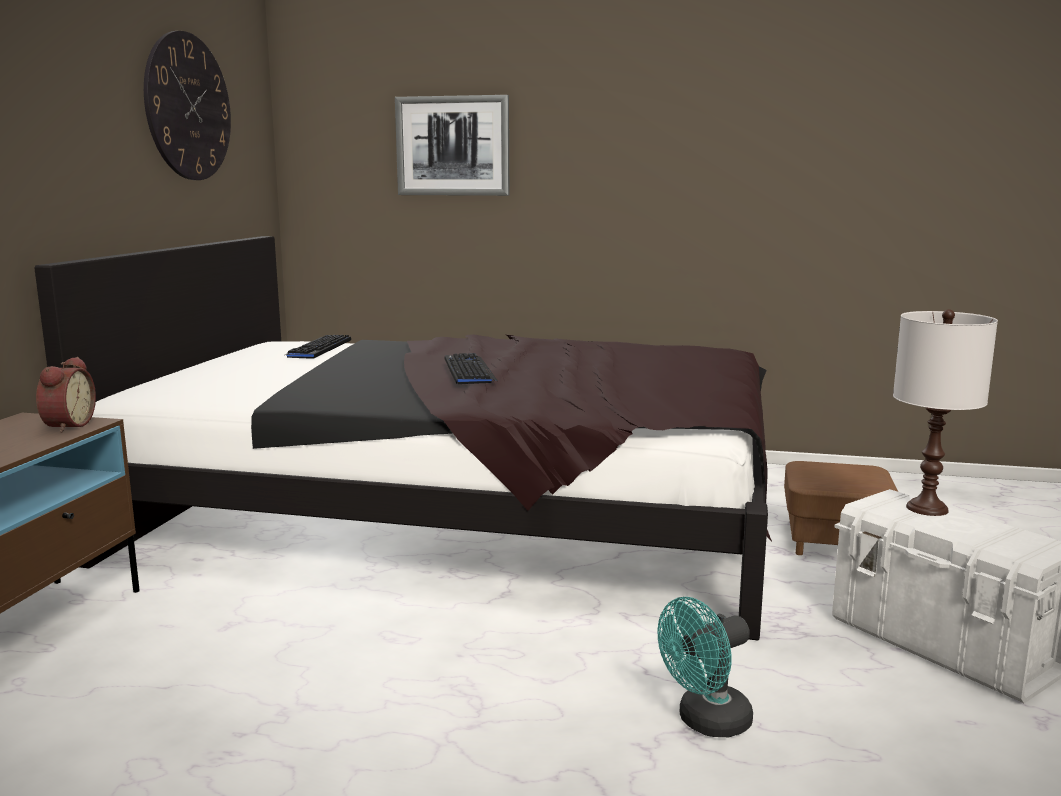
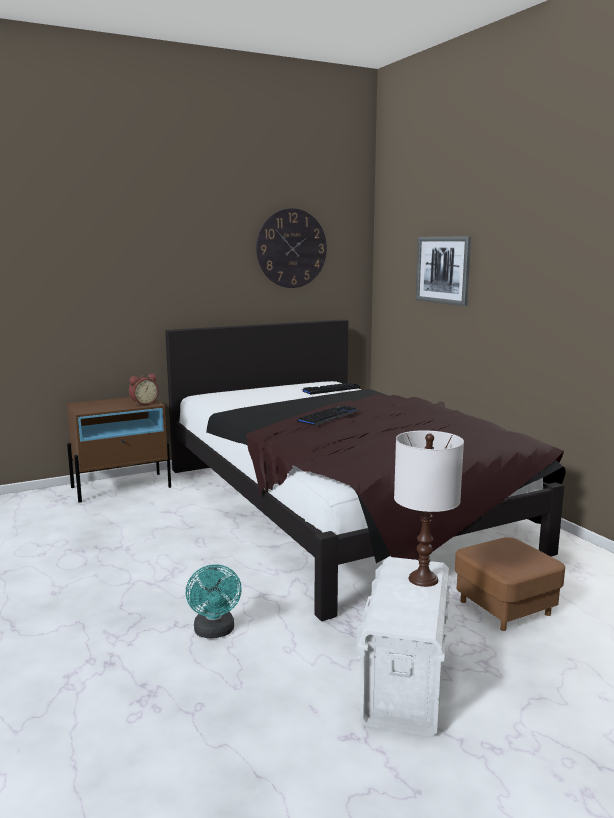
camera: 50 degrees right, 0 degrees up
(706, 722) = (215, 632): turquoise fan -> turquoise fan turned 120 degrees counterclockwise

